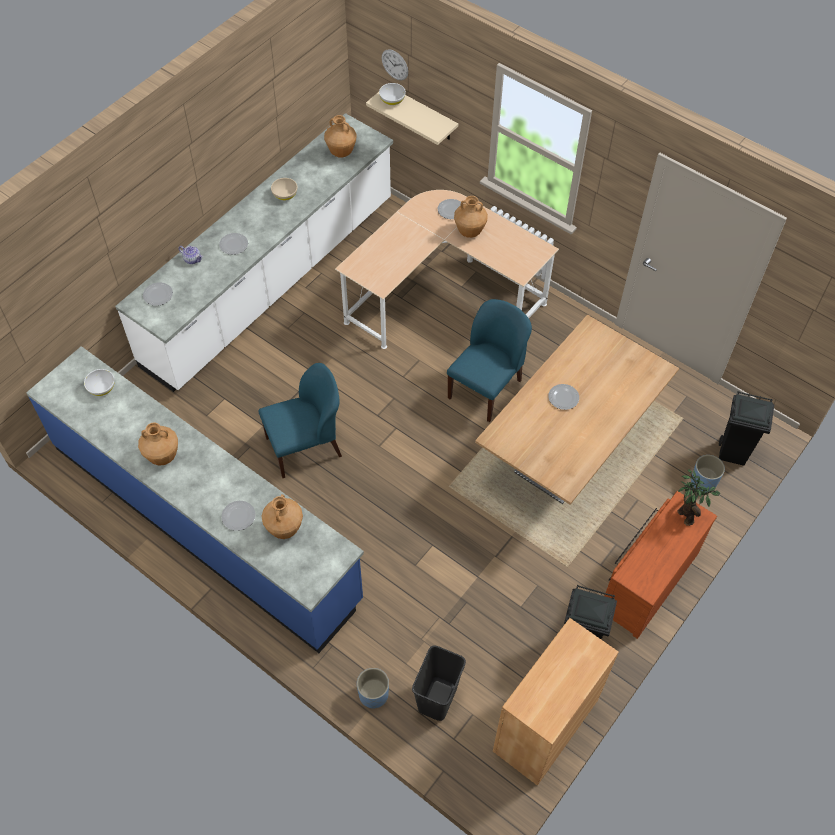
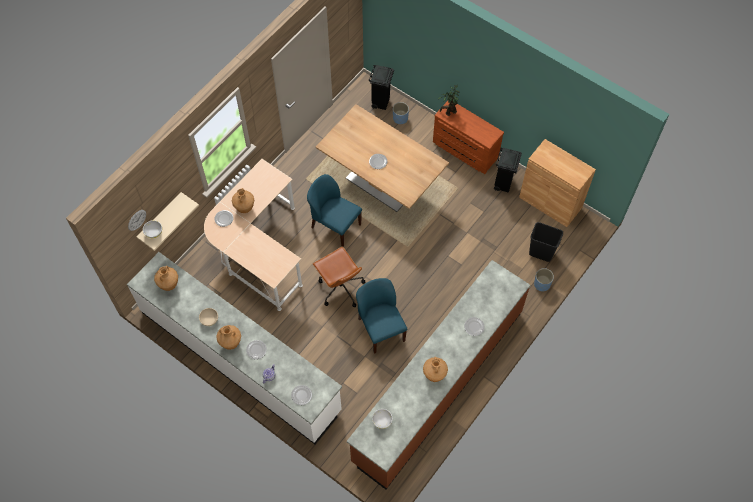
camera: 90 degrees left, 5 degrees up
(205, 521) = (438, 385): blue counter -> brown counter
(284, 528) = (480, 301): brown vase -> brown vase (230, 343)
(377, 395) = (340, 288): none -> brown office chair

